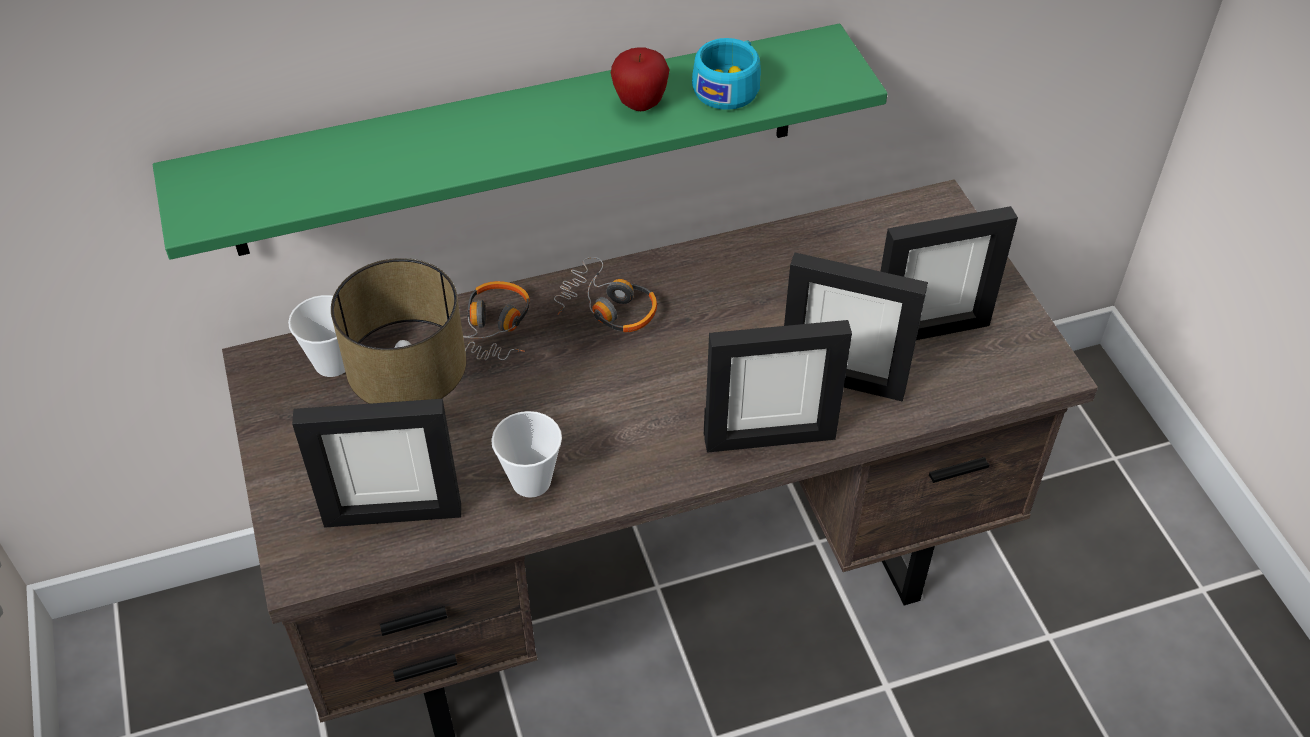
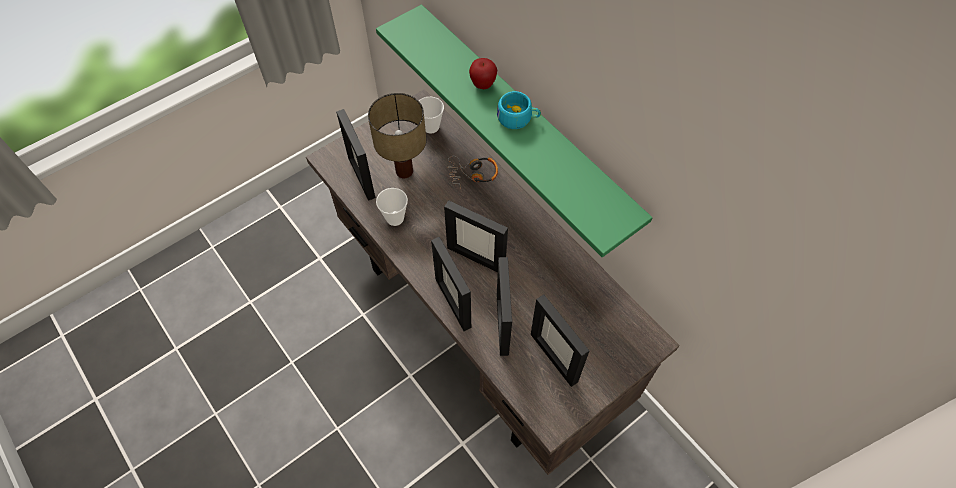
camera: 70 degrees right, 10 degrees up
(607, 307) = (506, 213): headphones -> none
(640, 104) = (538, 150): apple -> apple (483, 84)
(684, 377) = (476, 256): none -> picture frame
(729, 87) = (570, 182): turquoise cup -> turquoise cup (518, 118)

